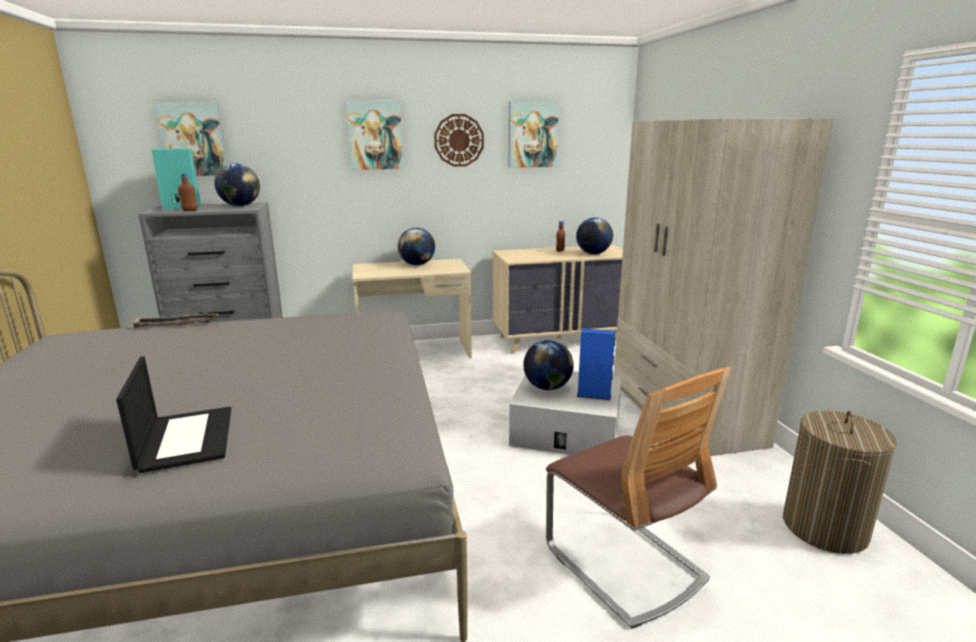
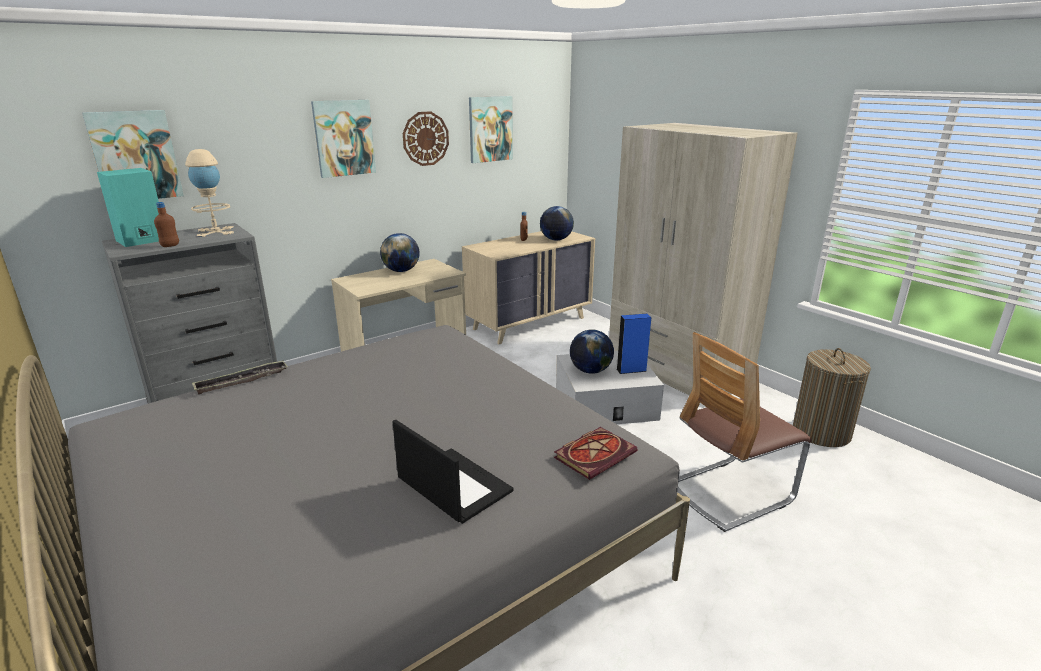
camera: 25 degrees left, 5 degrees up
(240, 206) = (215, 231): globe -> beige table lamp
(351, 446) = (595, 454): none -> book
(624, 563) = (729, 493): chair -> chair turned 120 degrees clockwise

